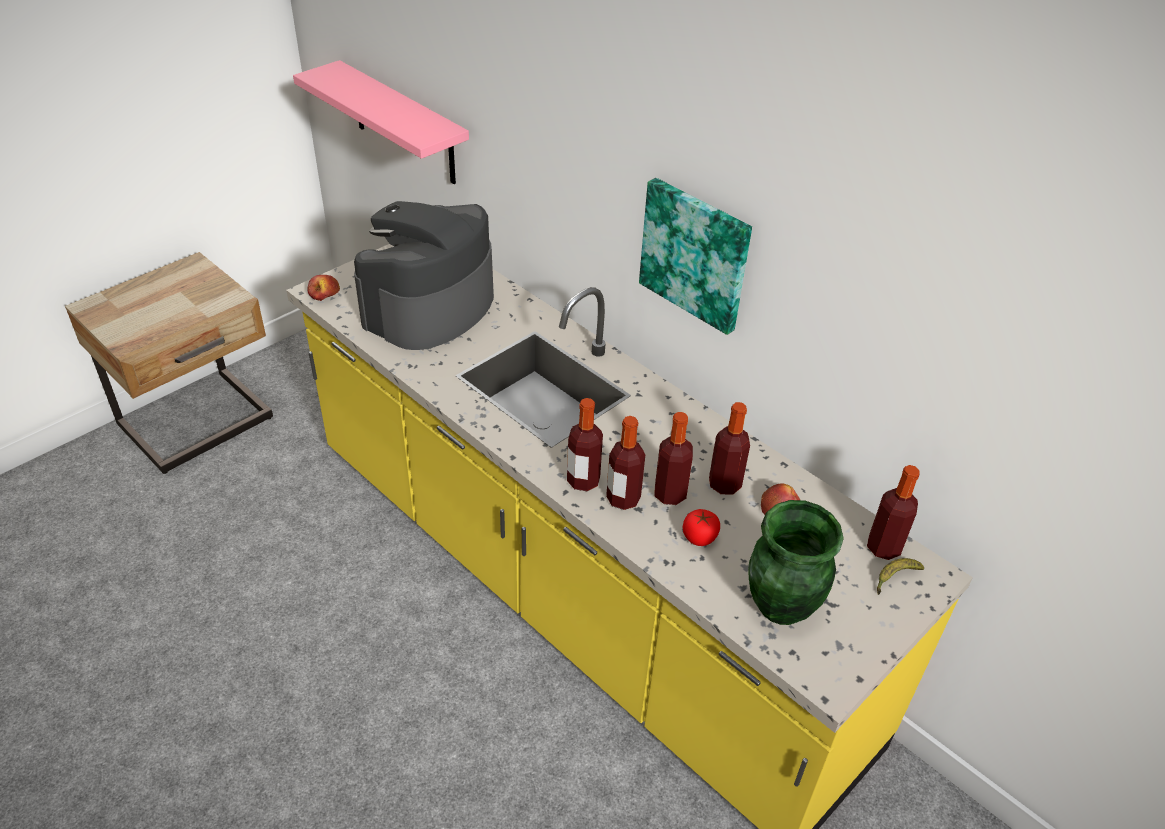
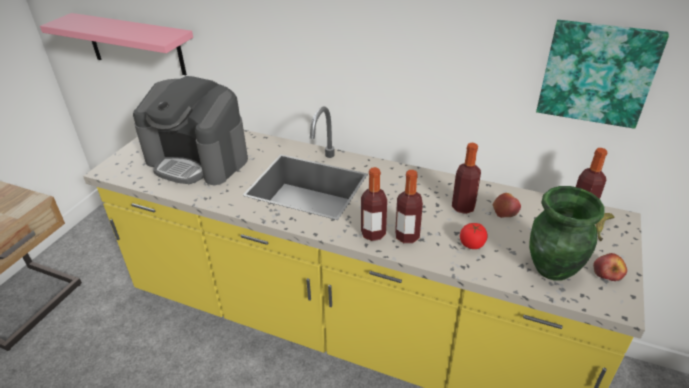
camera: 20 degrees left, 5 degrees down
(324, 295) = (115, 171): apple -> apple (608, 272)
(429, 308) = (198, 159): coffee machine -> coffee machine turned 75 degrees counterclockwise
(670, 494) = (434, 224): bottle -> none
(696, 254) = (395, 60): picture -> picture (597, 73)

